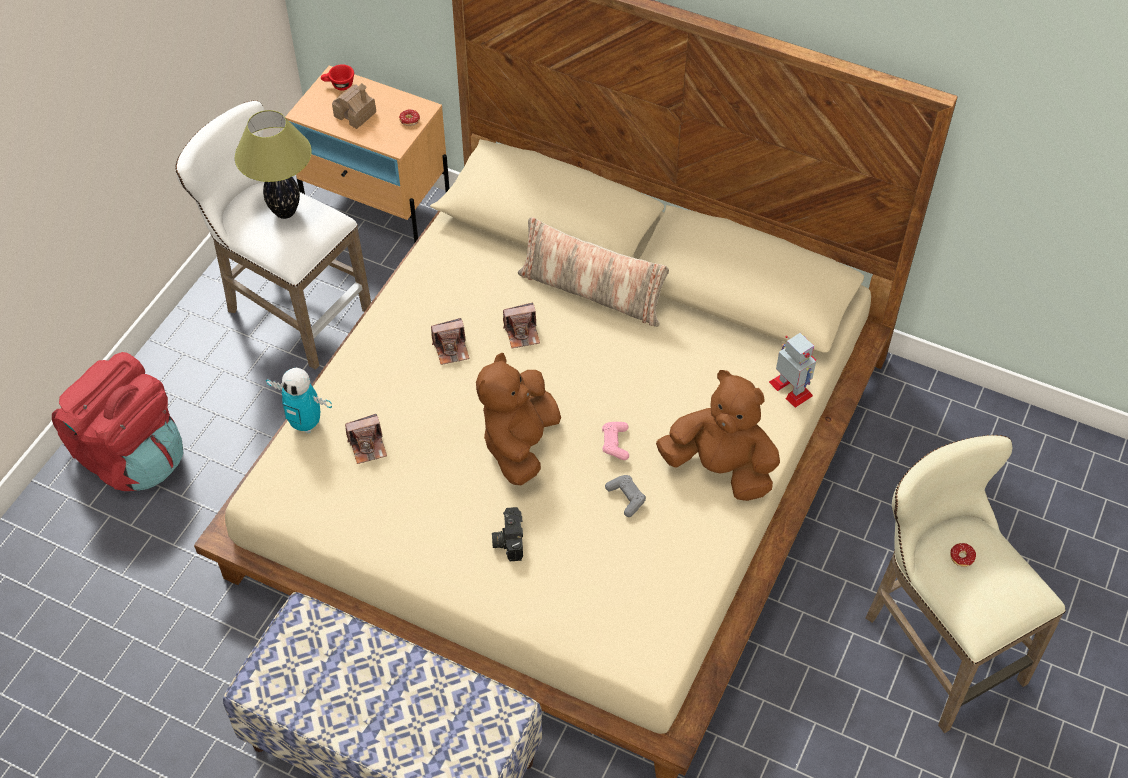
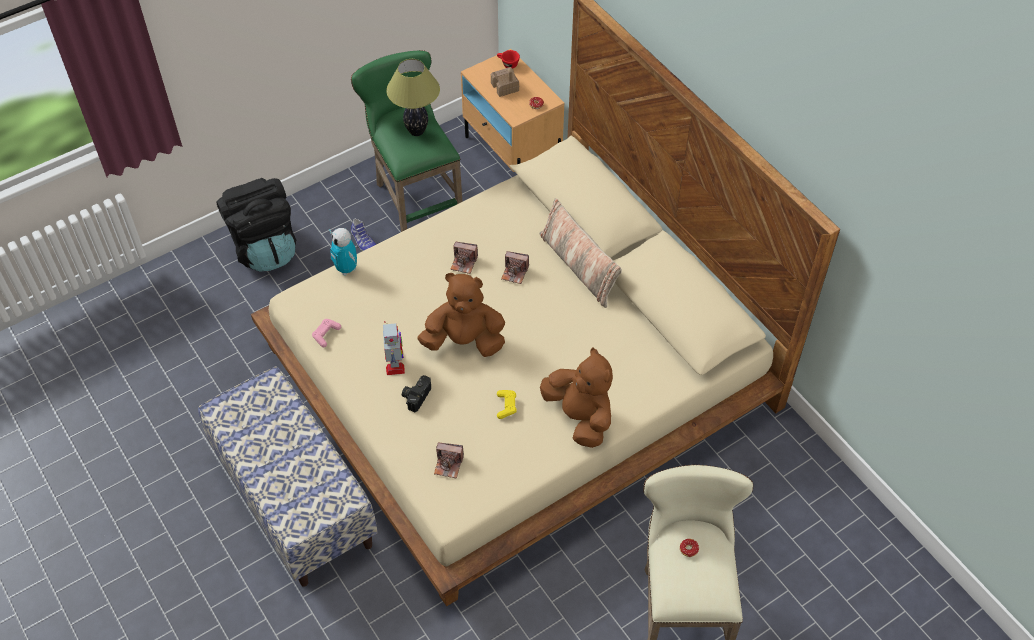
camera: 30 degrees right, 0 degrees up
(131, 456) = (265, 247): red backpack -> black backpack
(260, 391) = (363, 243): none -> shoe
(291, 310) = (415, 200): white stool -> green stool
(368, 446) = (372, 299): camera -> camera (448, 465)
(520, 444) = (464, 341): brown plush toy -> brown plush toy turned 45 degrees clockwise
(615, 443) = (523, 369): pink game controller -> pink game controller (326, 334)
(626, 498) = (506, 406): grey game controller -> yellow game controller
(791, 389) = (664, 389): toy robot -> toy robot (395, 362)

